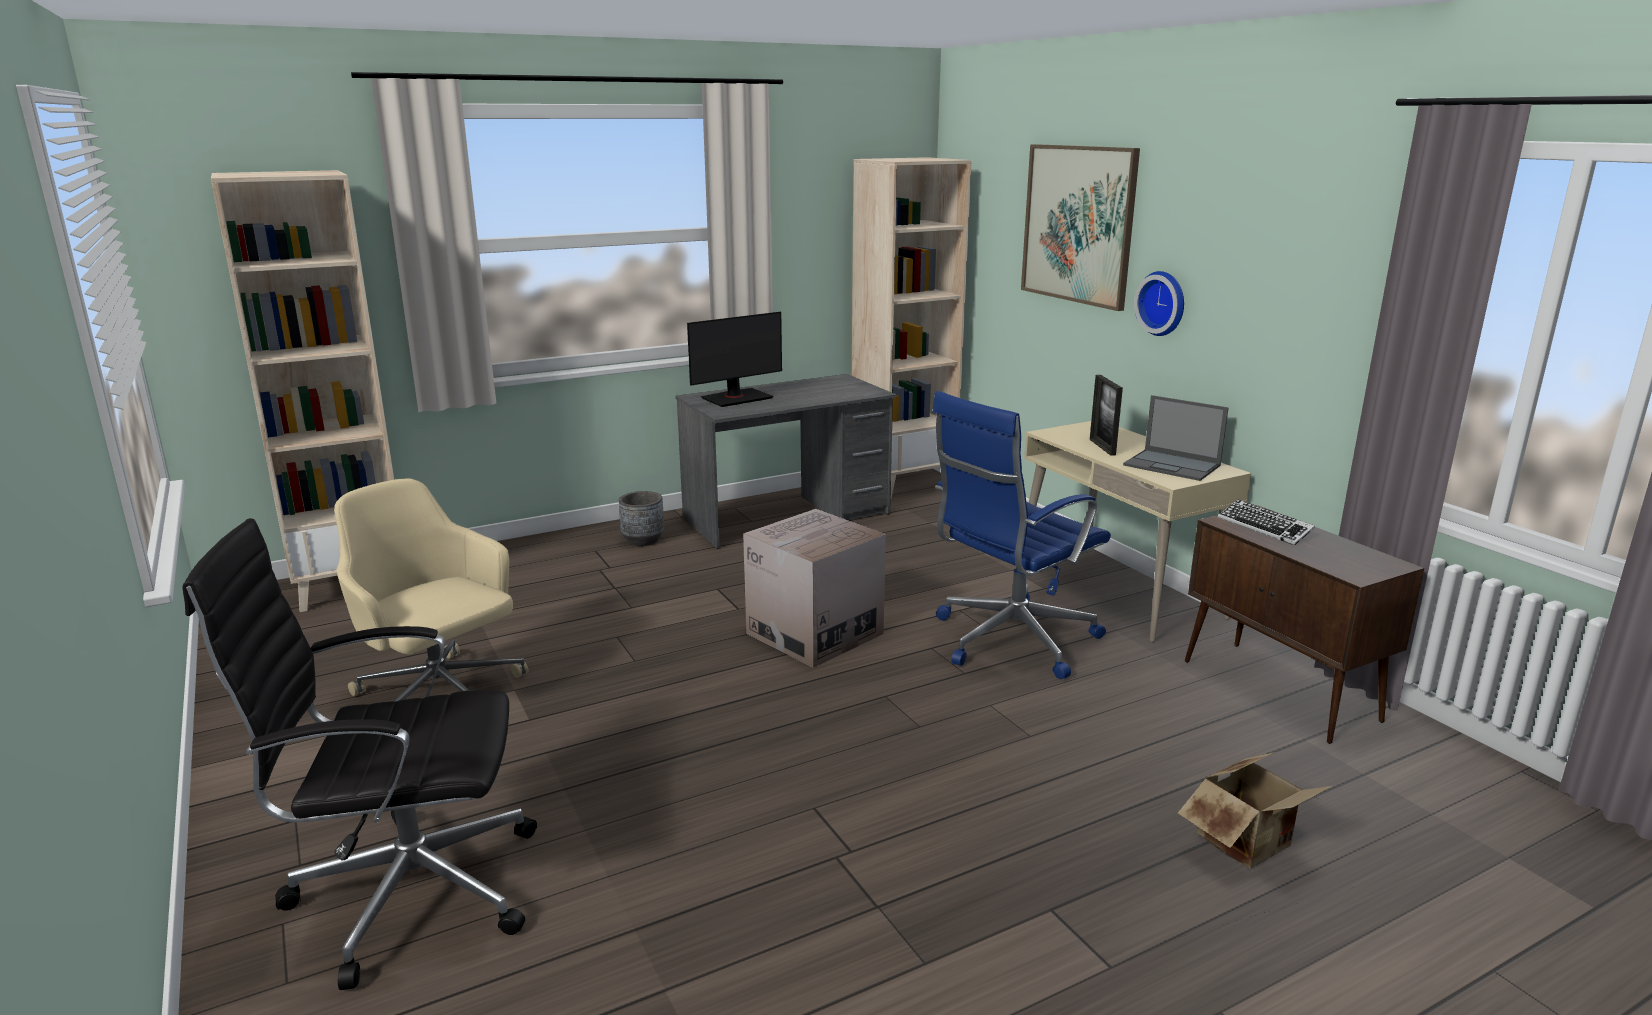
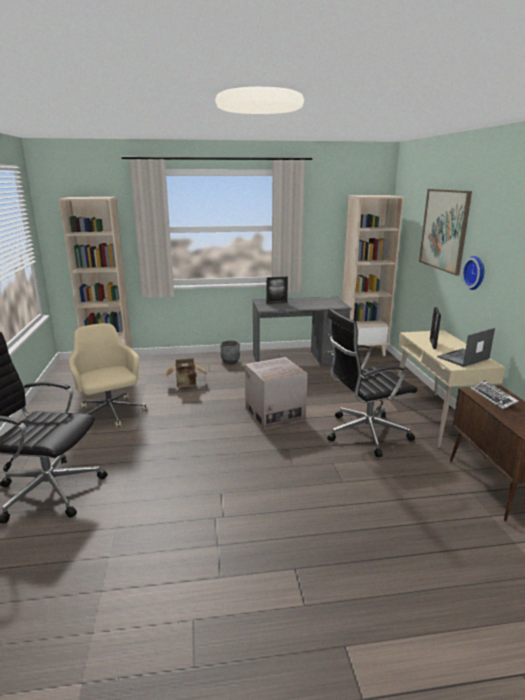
camera: 20 degrees right, 0 degrees up
(736, 398) = (277, 303): monitor -> picture frame
(1010, 640) = (364, 433): blue office chair -> black office chair
(1173, 465) = (463, 358): laptop -> laptop turned 90 degrees clockwise
(1250, 845) = (421, 564): cardboard box -> cardboard box (187, 385)

